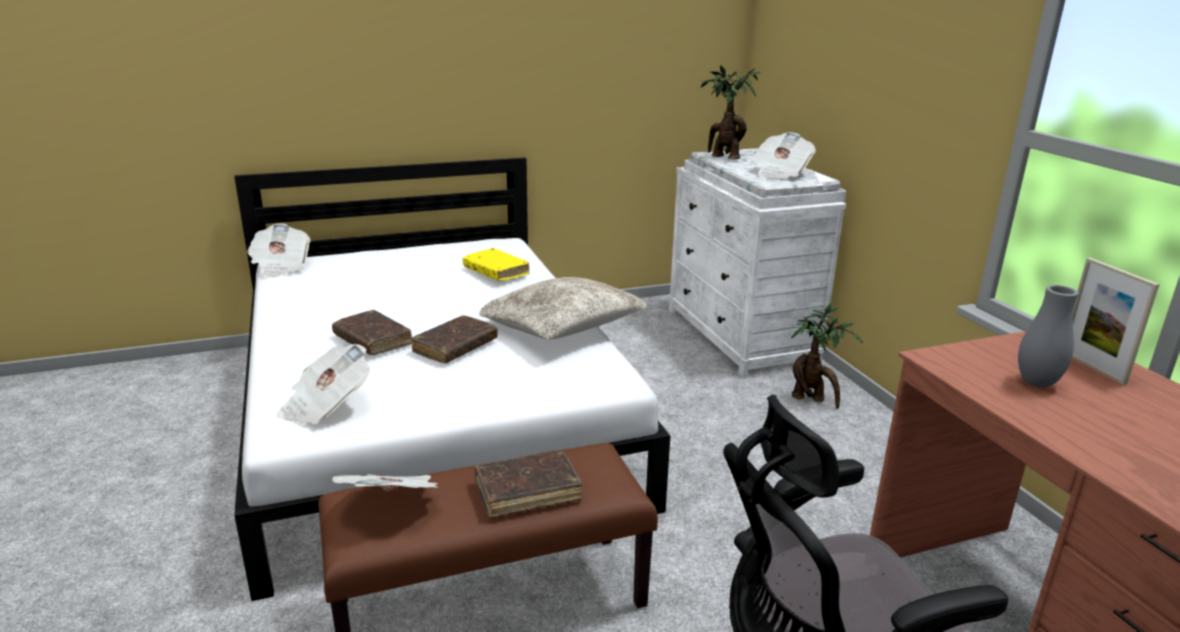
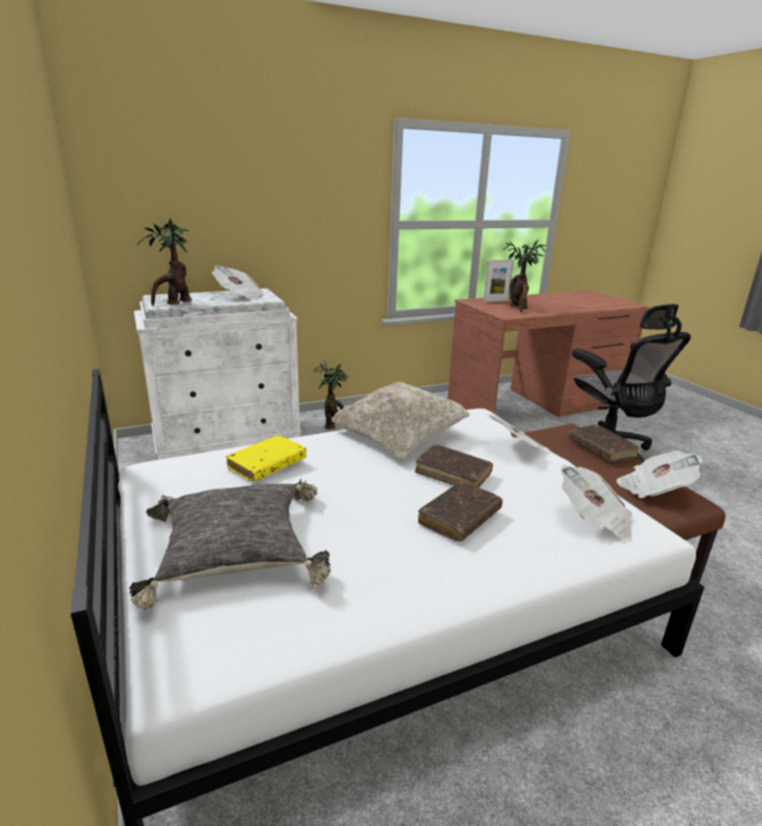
camera: 95 degrees left, 0 degrees up
(280, 267) = (198, 673): newspaper -> newspaper (515, 448)
(386, 269) = (236, 547): none -> pillow
(1036, 383) = (518, 308): grey vase -> potted plant

